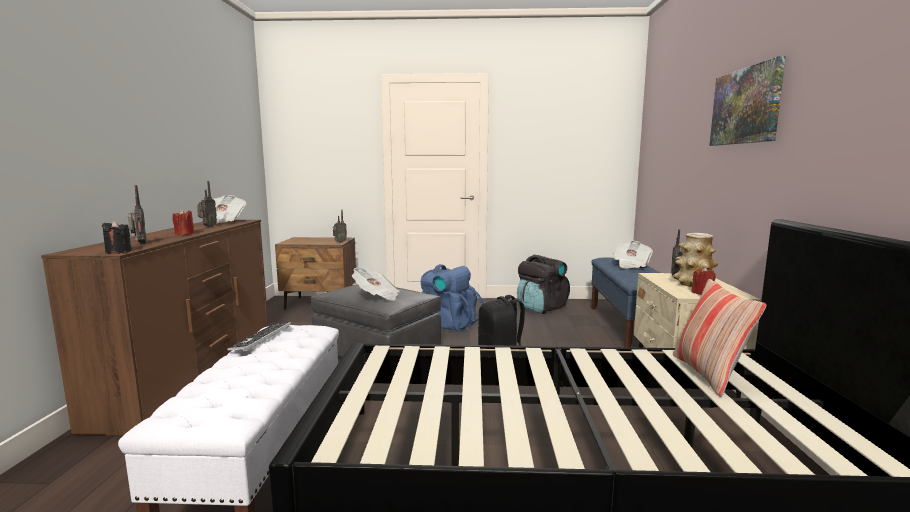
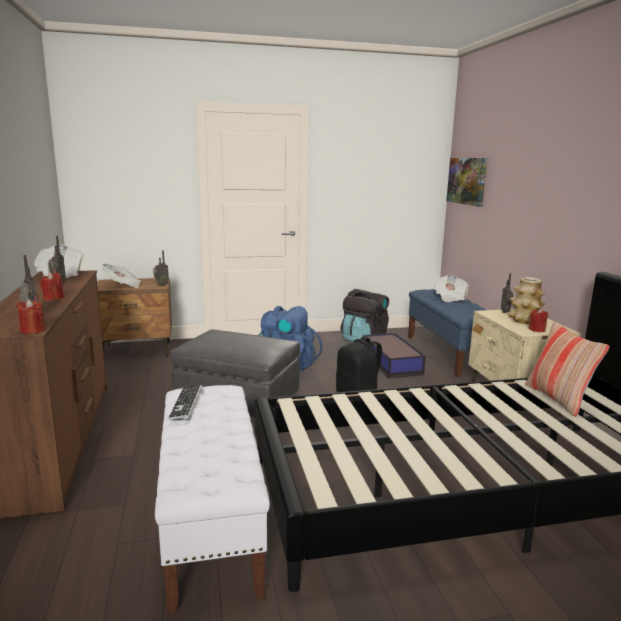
camera: 15 degrees left, 5 degrees up
(118, 252) = (32, 330): black candle -> red candle
(377, 296) = (243, 347): newspaper -> newspaper (123, 285)
(558, 330) = (391, 362): none -> storage box
(746, 106) = (568, 170): picture -> picture (467, 181)

